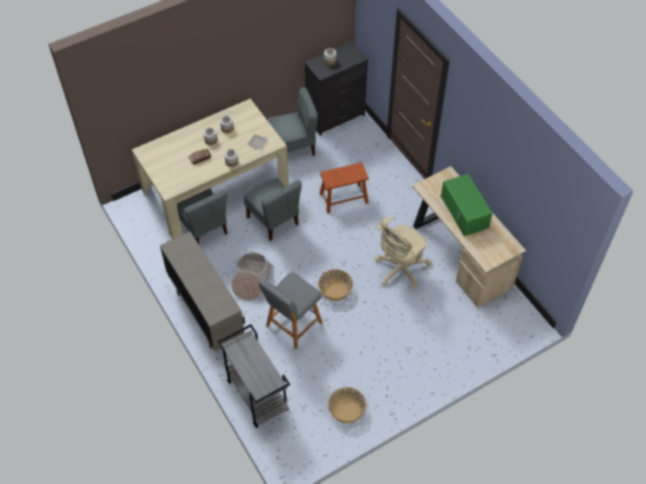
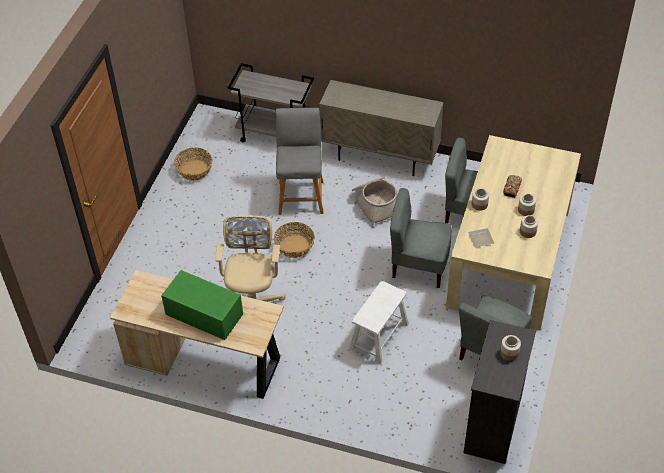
camera: 140 degrees right, 5 degrees down
(343, 198) = (379, 336): brown stool -> white stool

